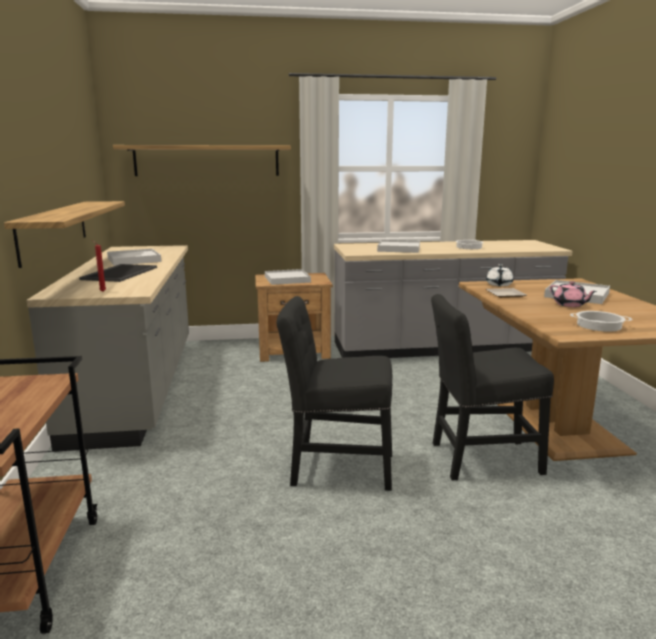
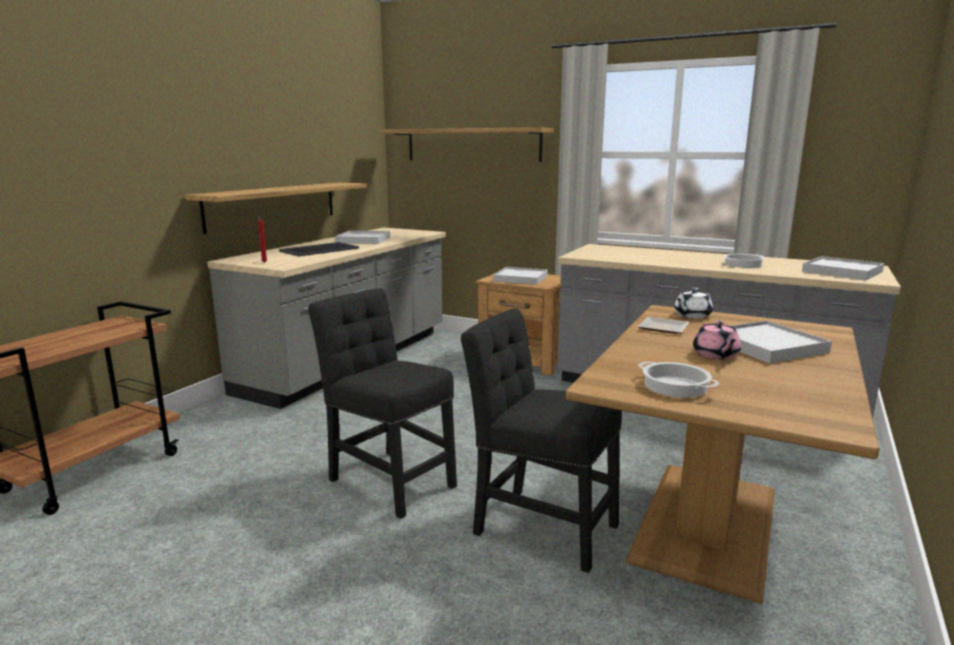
camera: 35 degrees right, 0 degrees up
(398, 249) = (642, 256): white tray -> white tray (841, 271)

